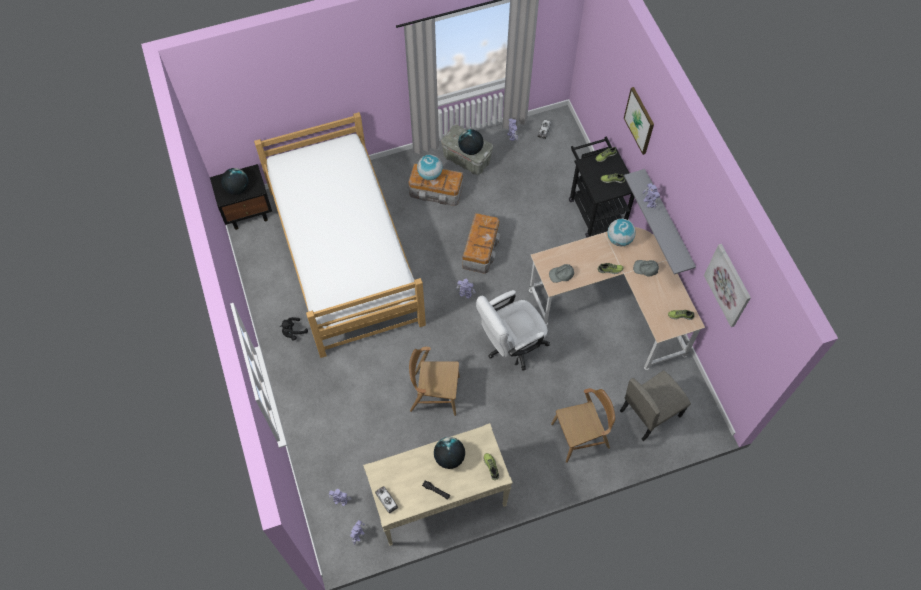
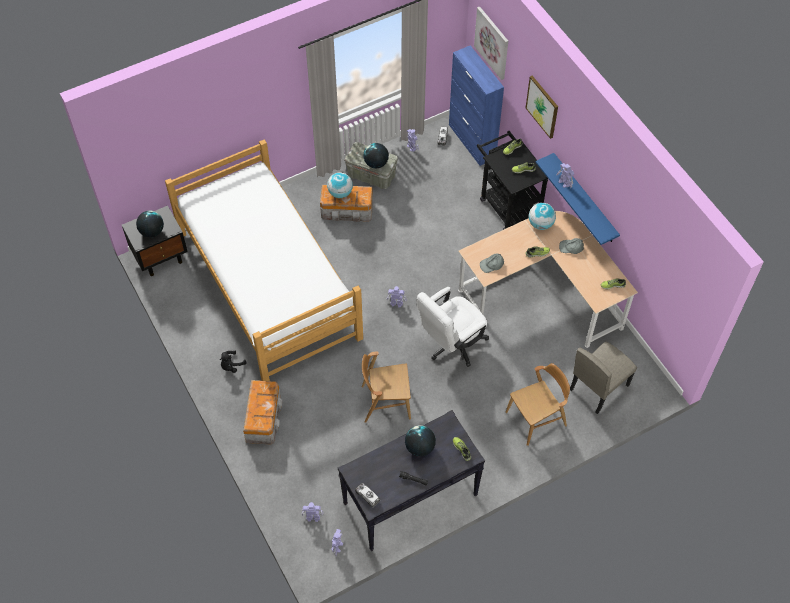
camera: 10 degrees left, 5 degrees down
(438, 499) = (410, 499): beige console table -> black console table
(481, 249) = (403, 258): storage box -> storage box (264, 417)
(572, 139) = (472, 141): none -> blue cabinet
(667, 222) = (584, 199): grey shelf -> blue shelf
(728, 285) = (655, 242): picture -> picture (492, 42)

